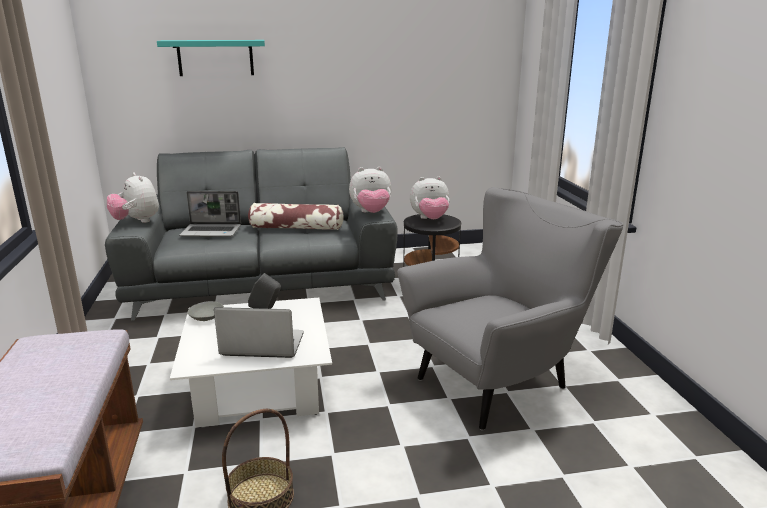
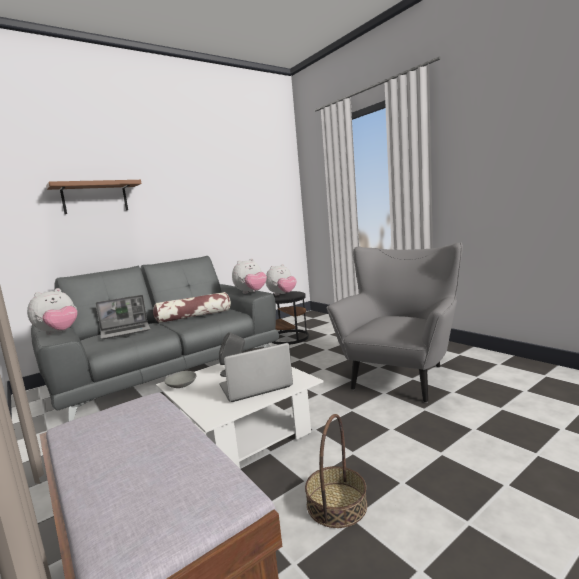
camera: 25 degrees left, 10 degrees down
(136, 221) = (58, 333): plush toy -> plush toy turned 75 degrees counterclockwise
(215, 58) = (95, 198): turquoise shelf -> brown shelf

